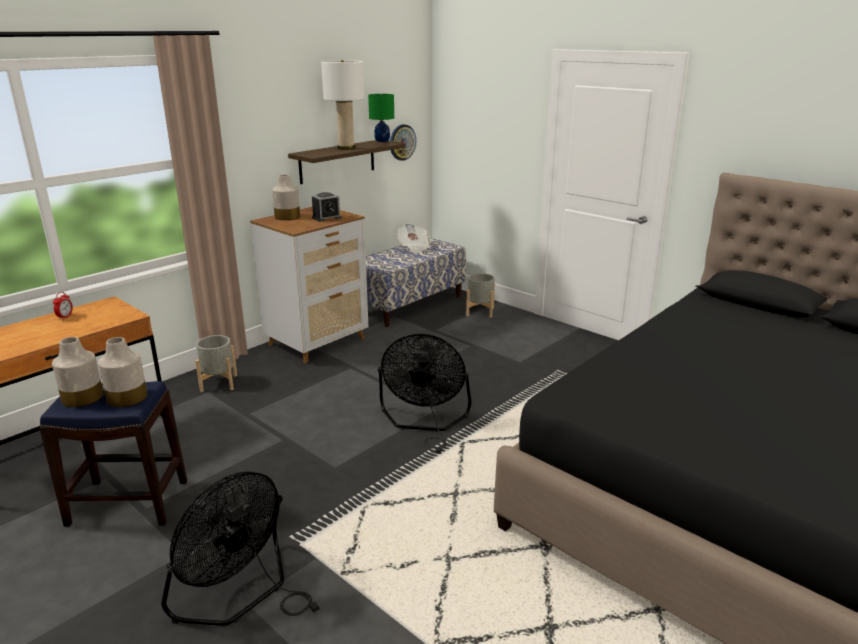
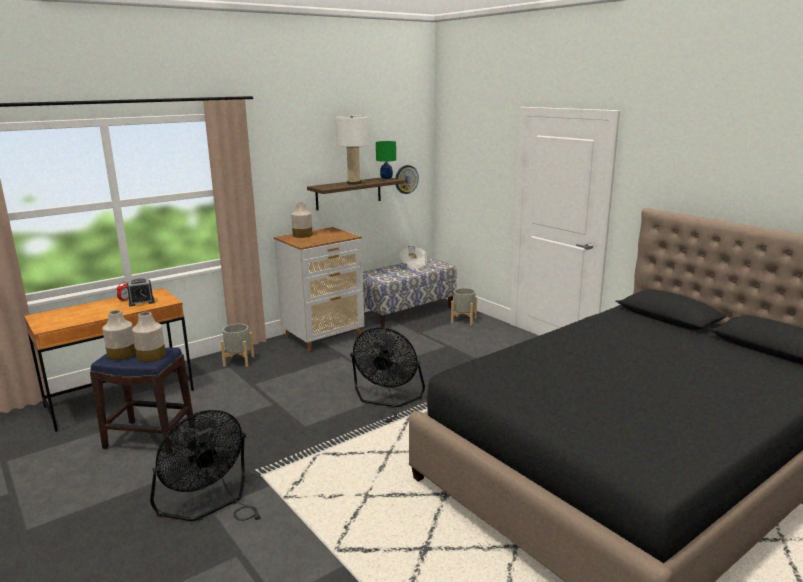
camera: 10 degrees right, 5 degrees down
(326, 218) = (332, 236): alarm clock -> alarm clock (141, 302)

